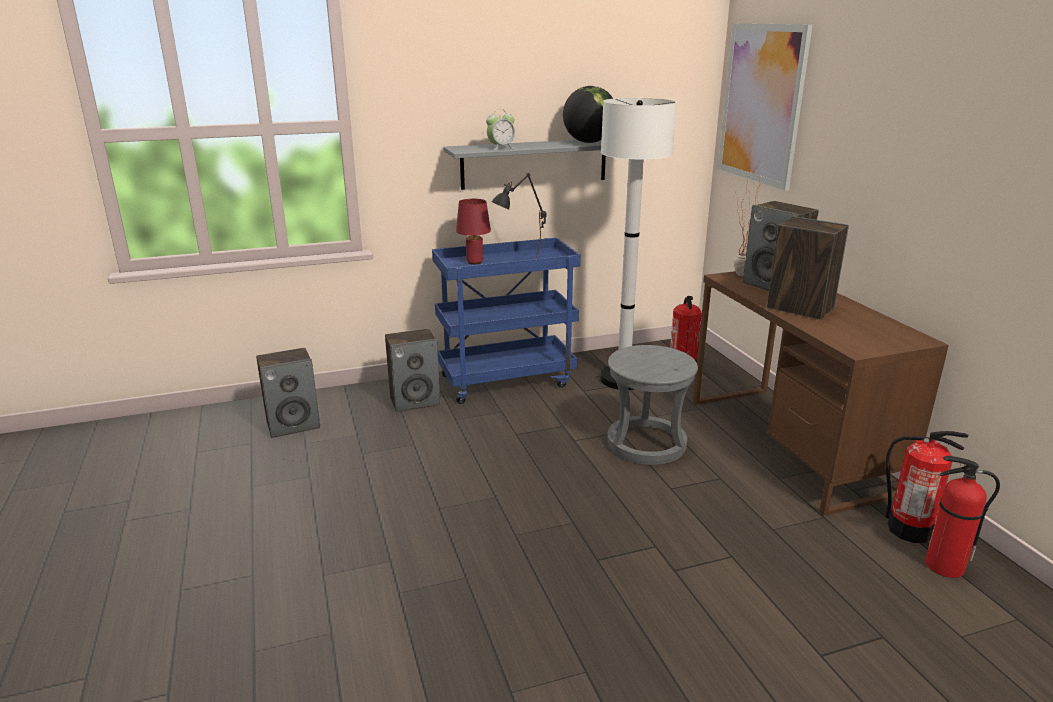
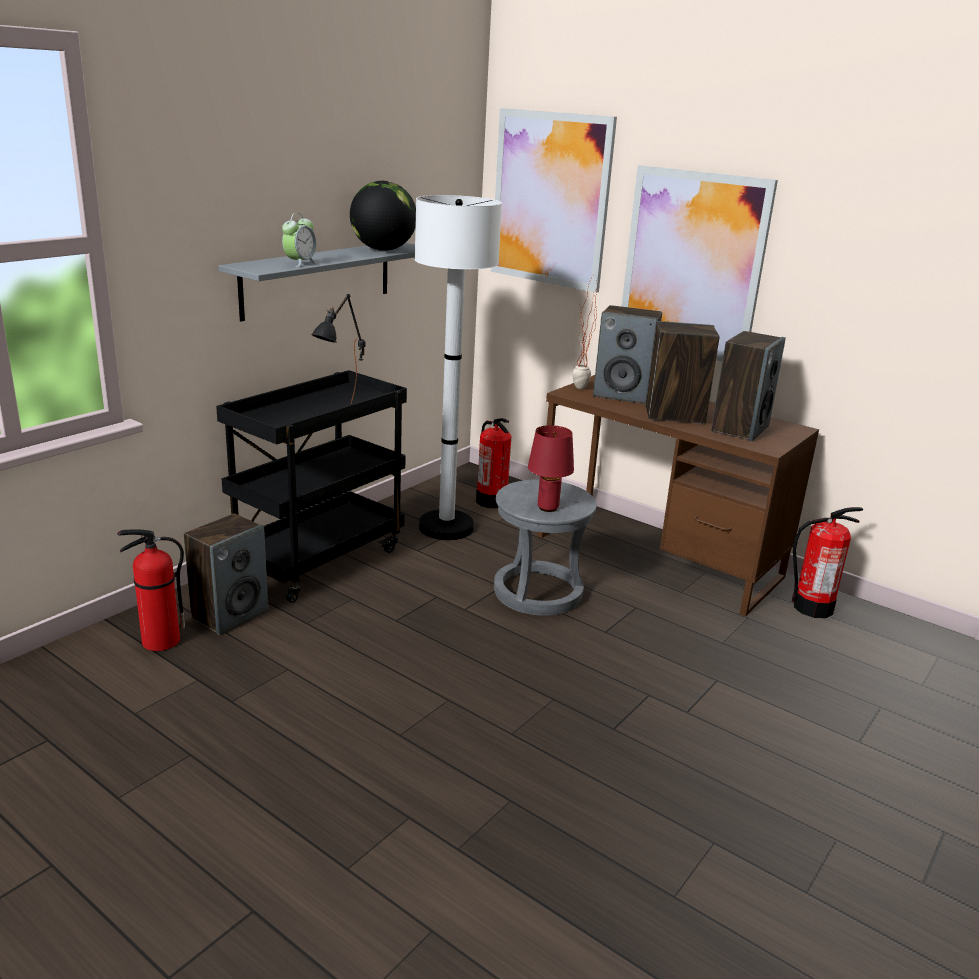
camera: 35 degrees left, 0 degrees up
(293, 425) = (87, 694): speaker -> speaker (739, 428)
(474, 262) = (280, 415): red table lamp -> red table lamp (548, 508)
(507, 380) = (319, 559): blue cart -> black cart
(859, 166) = (692, 264): none -> picture
(943, 566) = (860, 631): fire extinguisher -> fire extinguisher (159, 641)

